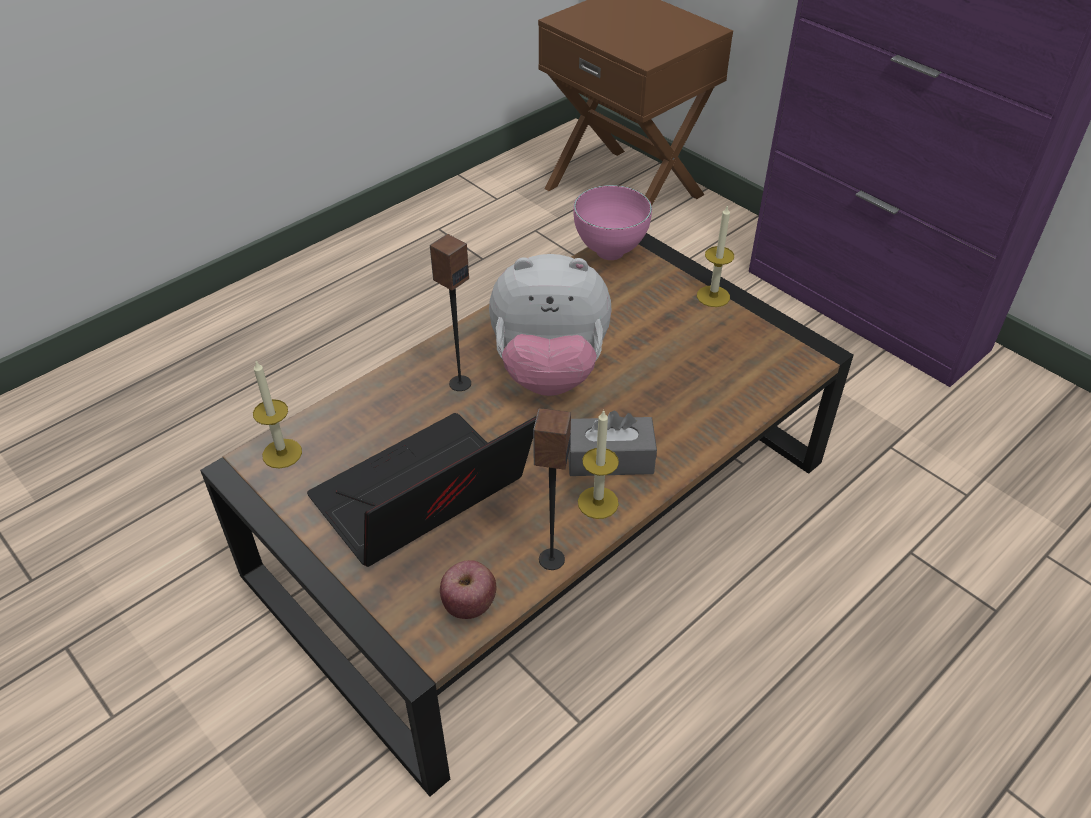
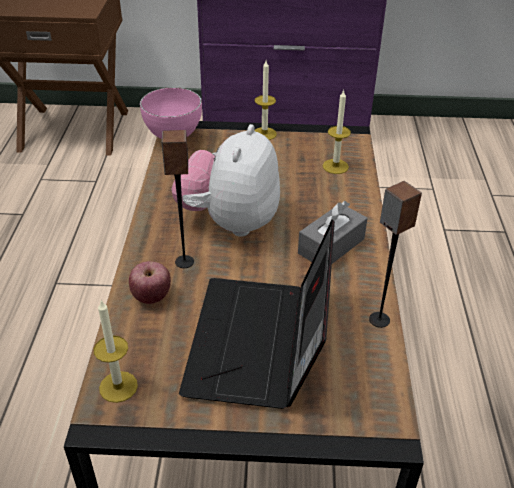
camera: 45 degrees left, 5 degrees down
(469, 605) = (374, 380): apple -> apple (151, 296)
(549, 371) = (230, 222): plush toy -> plush toy turned 150 degrees clockwise
(598, 502) = (358, 273): candle -> candle (335, 166)

